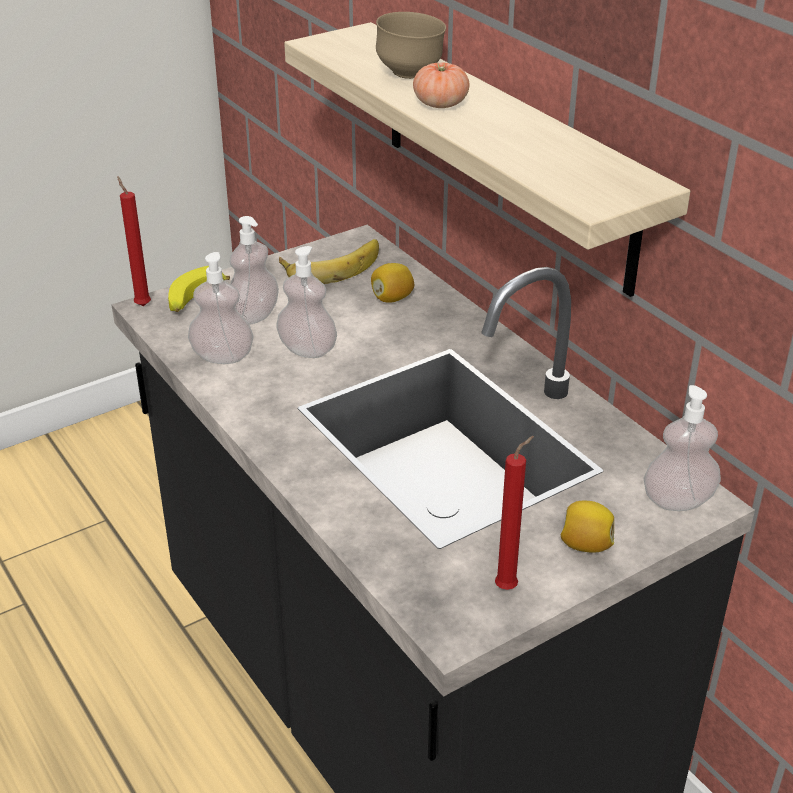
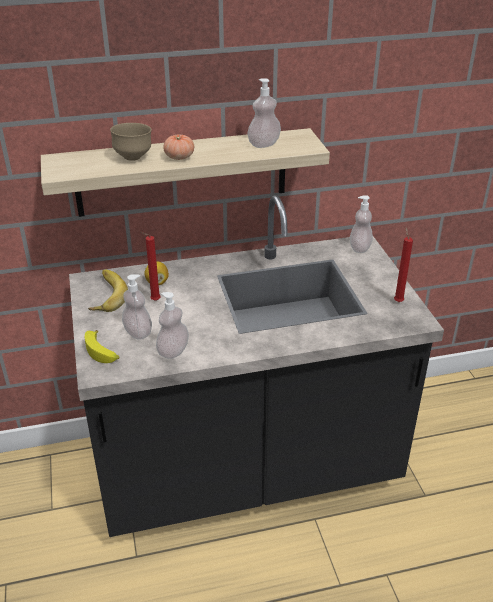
camera: 70 degrees left, 0 degrees up
(141, 304) = (90, 375): red candle -> red candle (154, 301)
(307, 350) = (187, 320): soap dispenser -> soap dispenser (264, 144)
(585, 545) = (378, 276): lemon -> none

